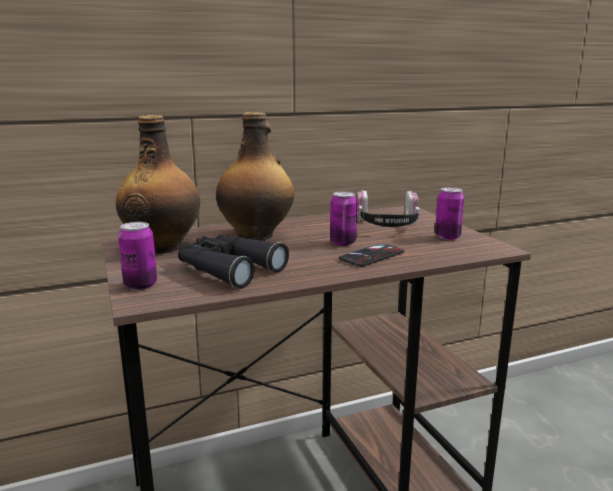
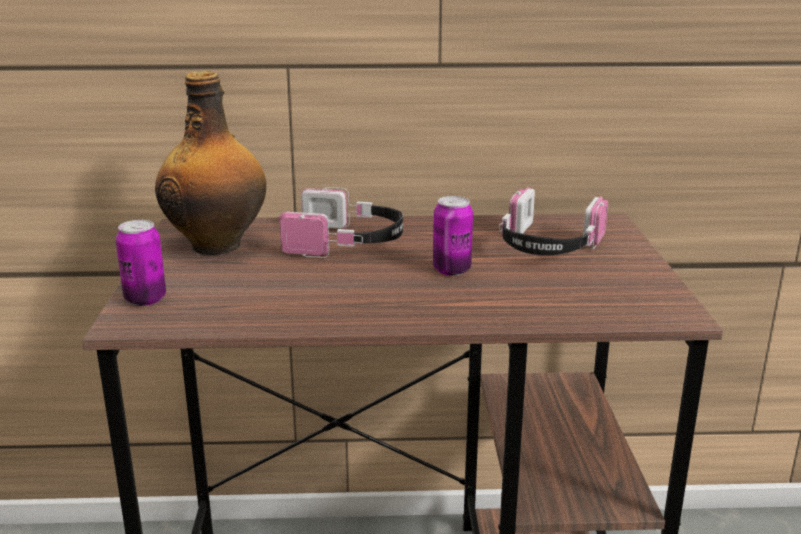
camera: 20 degrees right, 5 degrees up
(226, 269) = (262, 291): black binoculars -> none
(256, 236) = (347, 243): bottle -> headphones
(372, 256) = (470, 298): phone -> none
(447, 236) = (618, 281): can -> none

